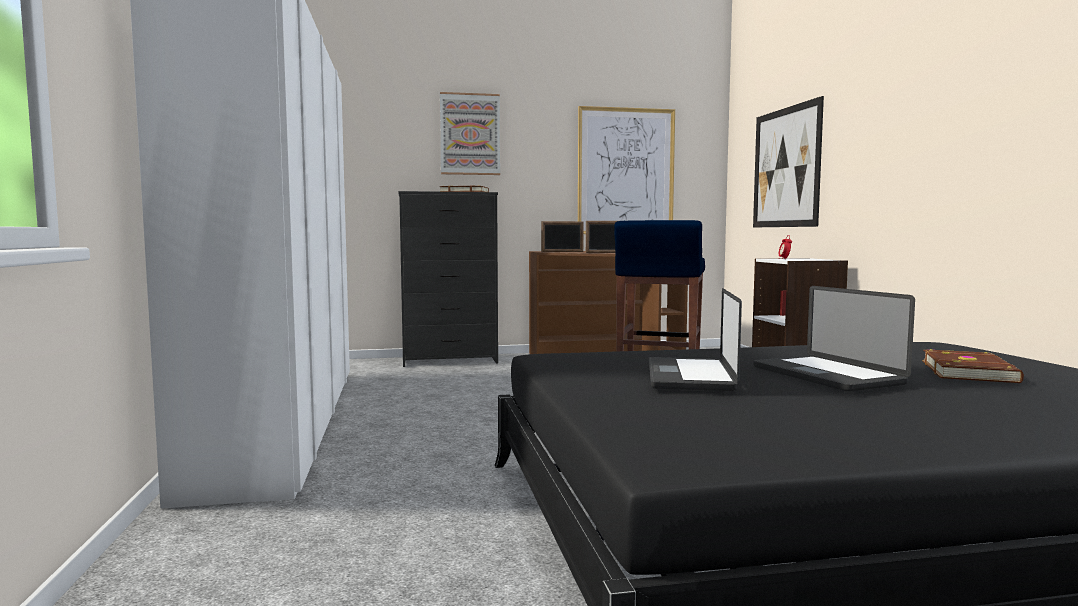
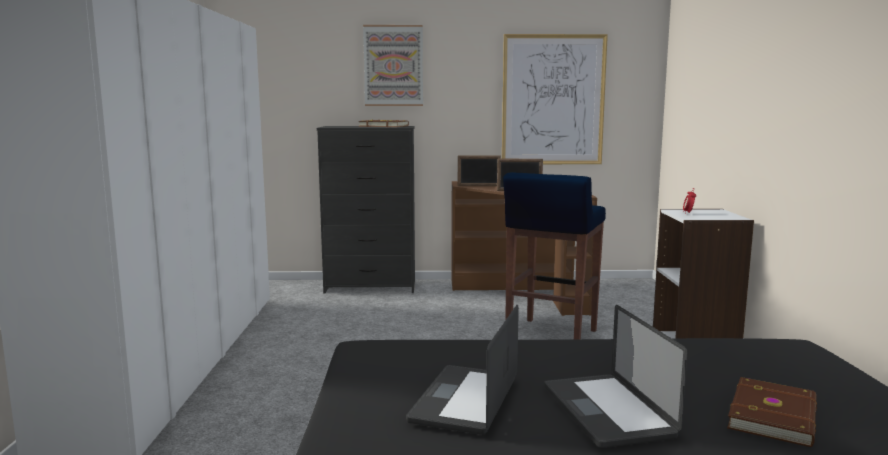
camera: 10 degrees right, 5 degrees up
(785, 167) = (710, 105): picture -> none

